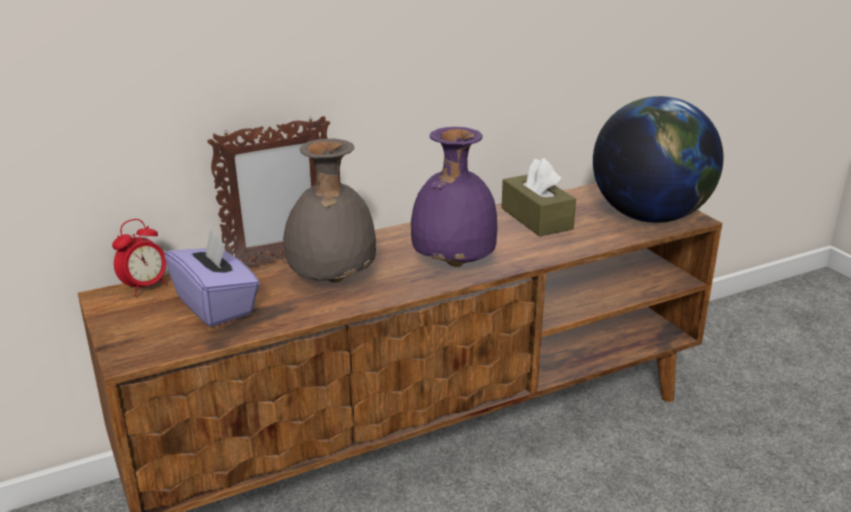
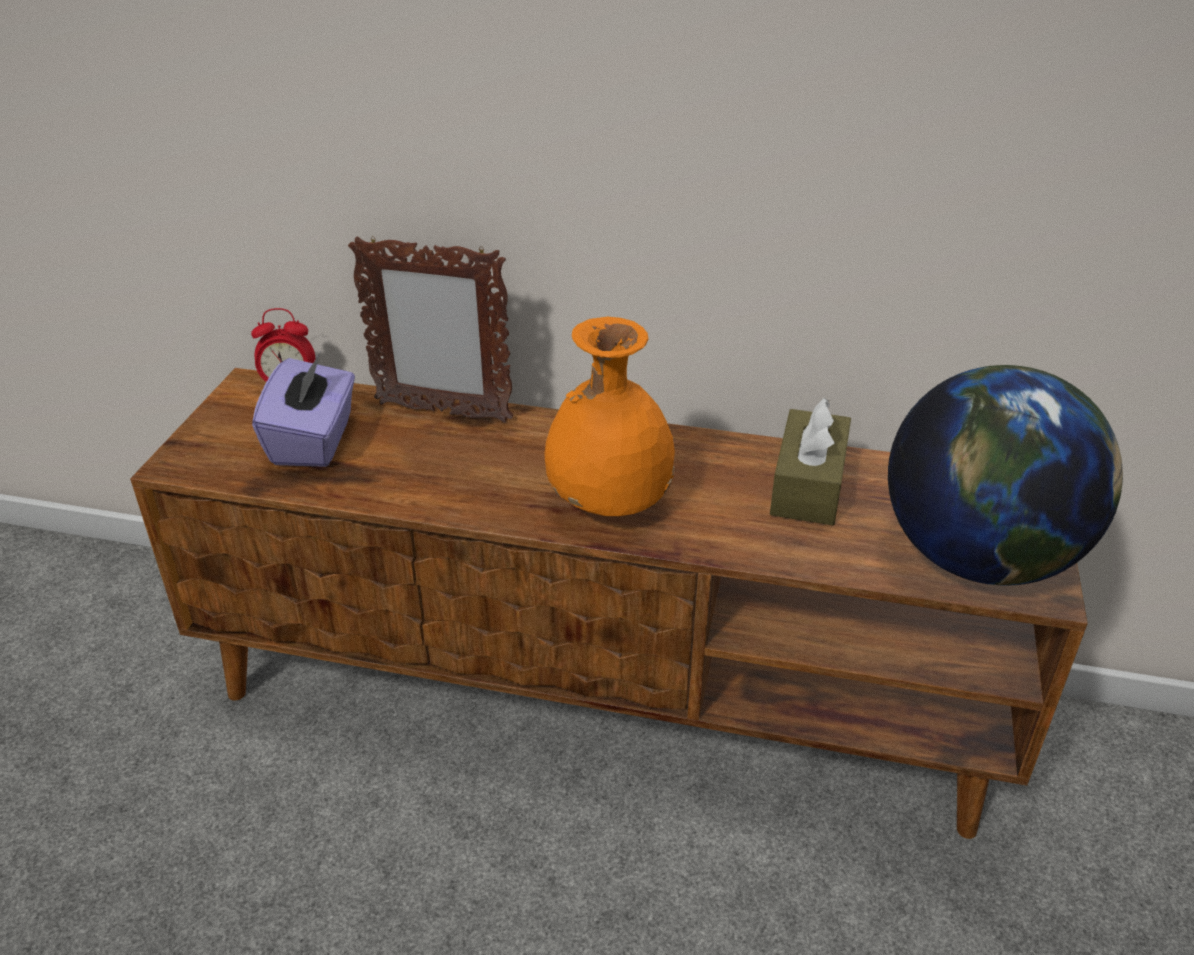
camera: 40 degrees right, 10 degrees up
(330, 280) = (453, 462): grey vase -> none
(452, 263) = (608, 502): purple vase -> orange vase

